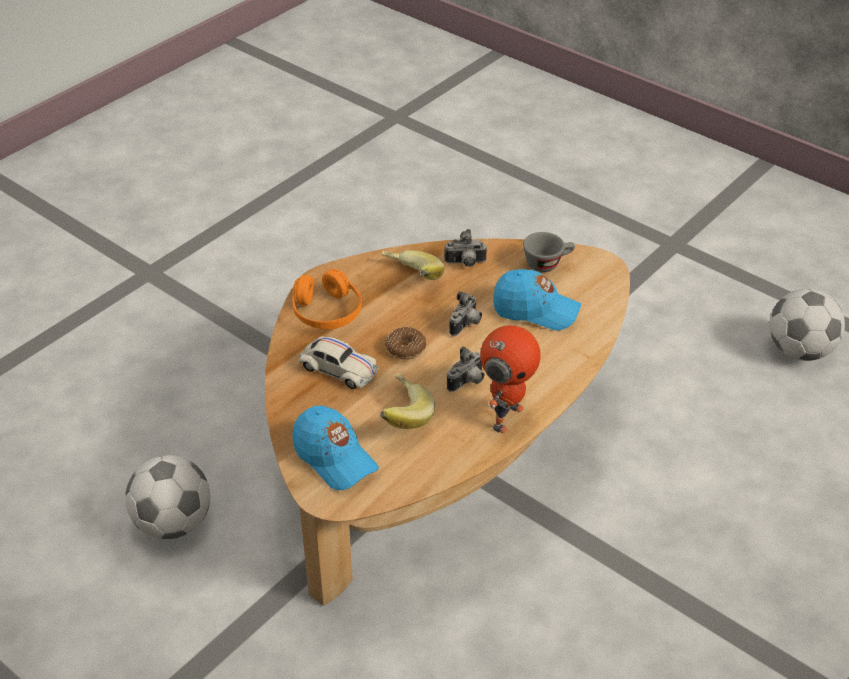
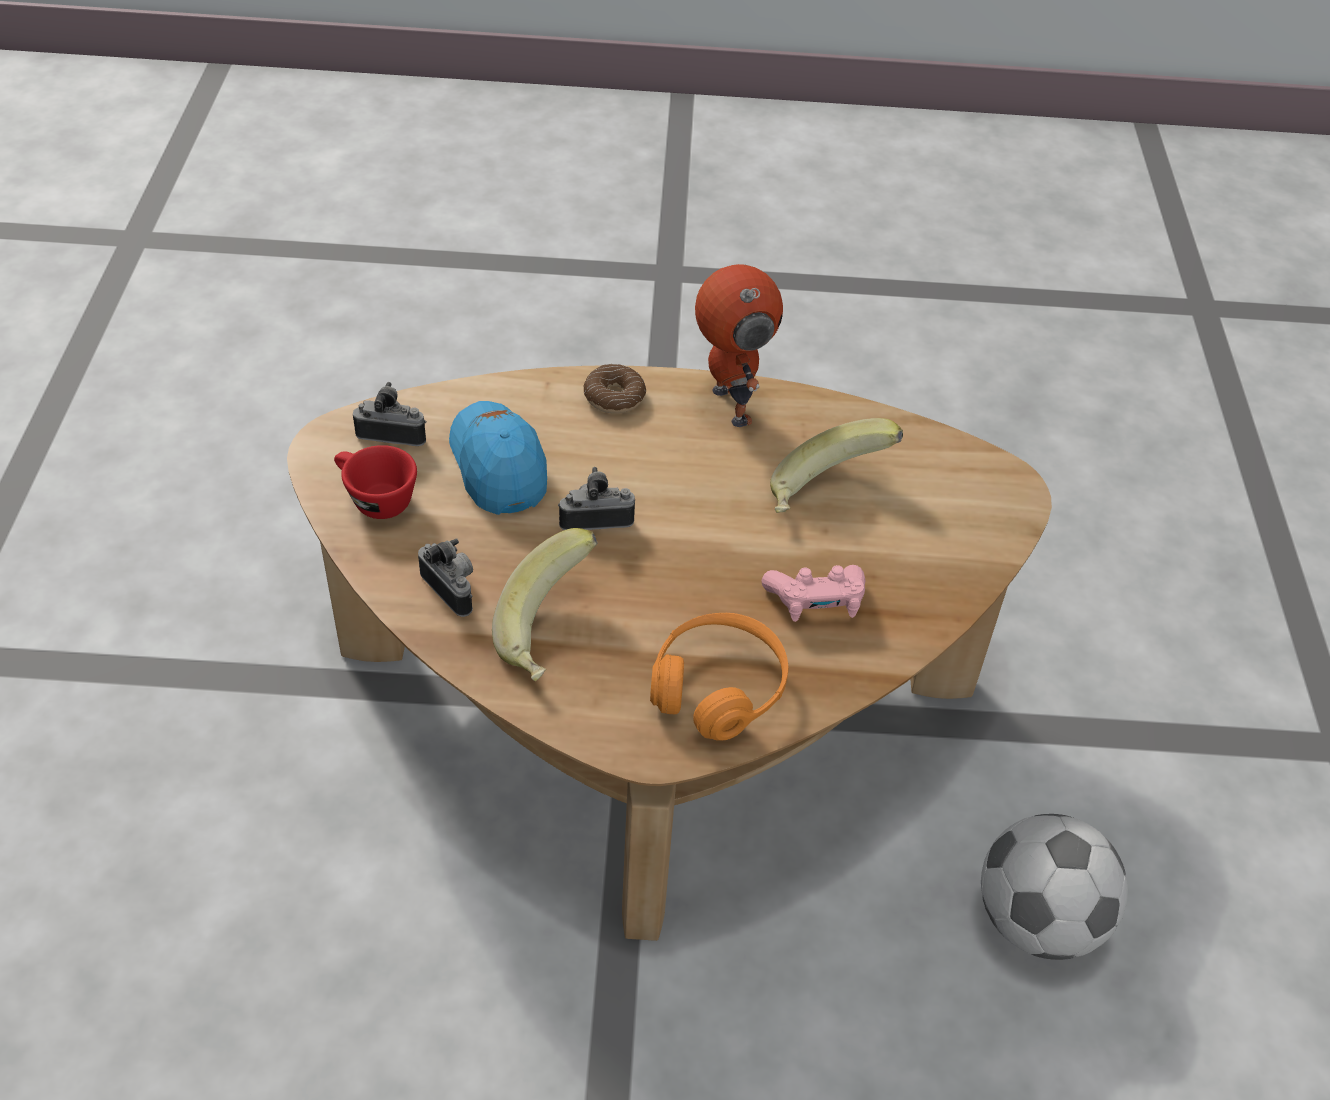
camera: 130 degrees left, 5 degrees up
(334, 458) = (956, 516): blue cap -> none
(338, 369) = (816, 602): white toy car -> pink game controller
(406, 348) = (704, 555): donut -> donut (614, 397)
(468, 382) = (705, 464): camera -> camera (393, 433)
(506, 417) = (728, 406): toy robot -> toy robot turned 75 degrees clockwise
(547, 263) = (374, 499): grey cup -> red cup
(799, 351) = (144, 439): football -> none

